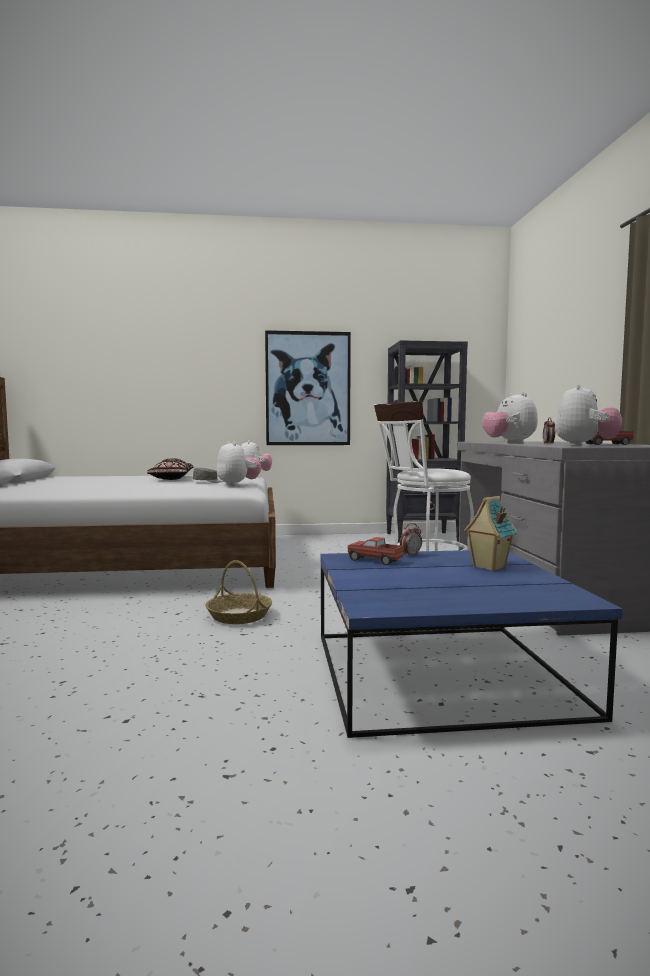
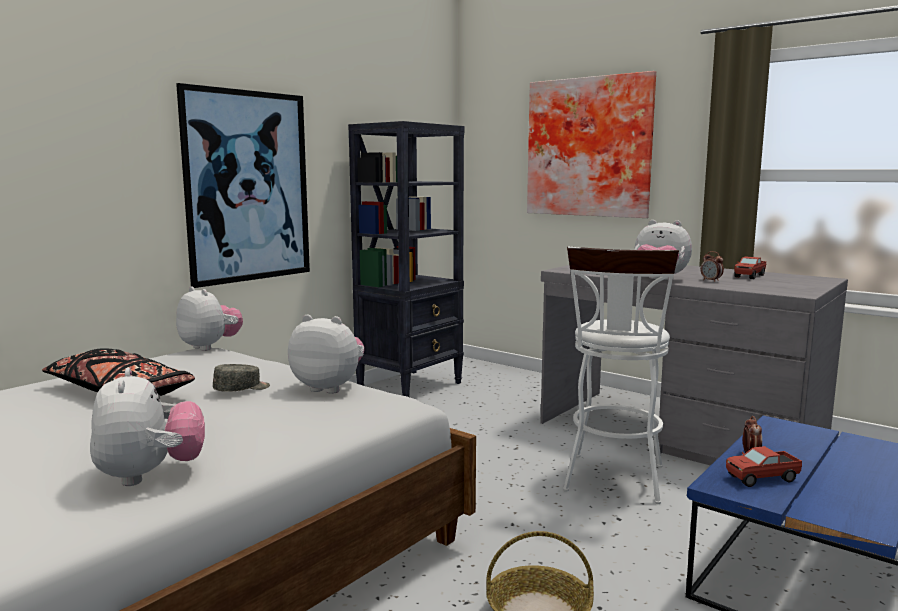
camera: 45 degrees left, 5 degrees up
(488, 567) = (841, 449): toy house -> none
(568, 348) = (590, 147): none -> picture
(585, 446) = (787, 288): plush toy -> plush toy (150, 475)

